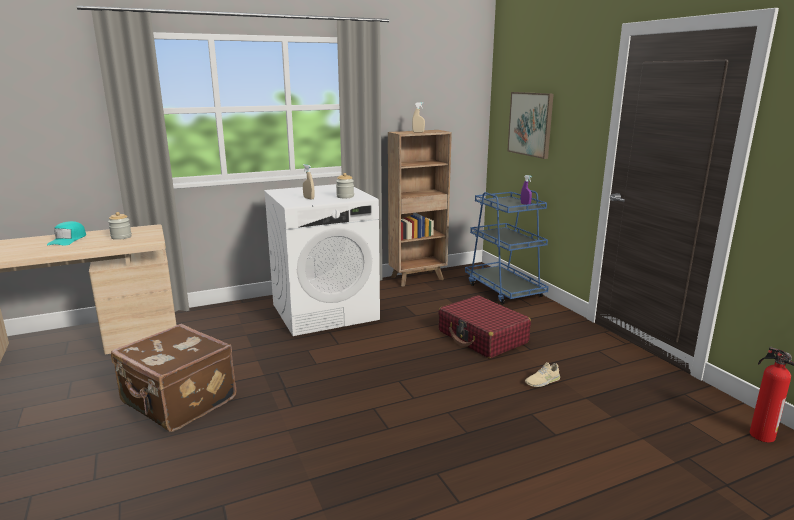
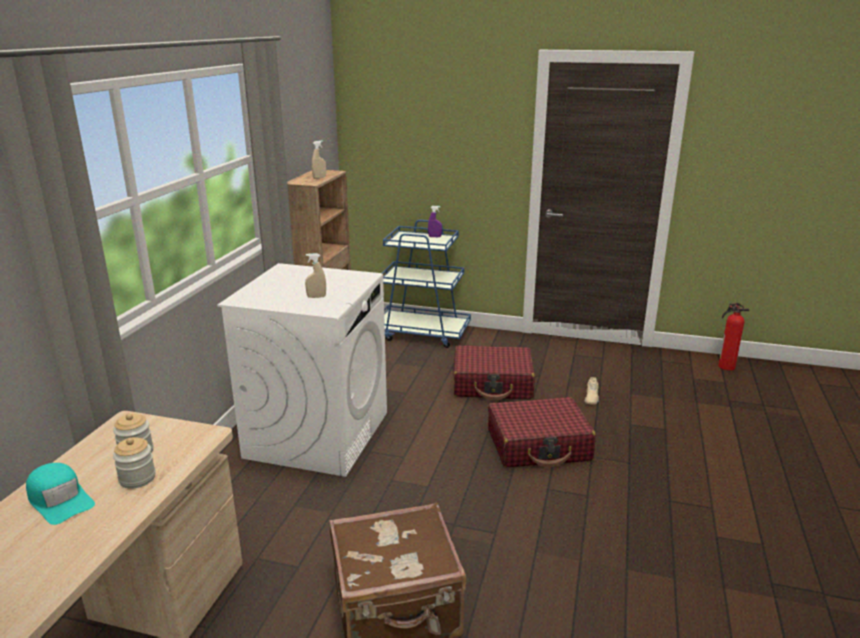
camera: 50 degrees left, 5 degrees up
(345, 196) = (343, 281): jar -> jar (137, 478)
(427, 384) = (539, 445): none -> red suitcase
(530, 124) = (416, 149): picture -> none

